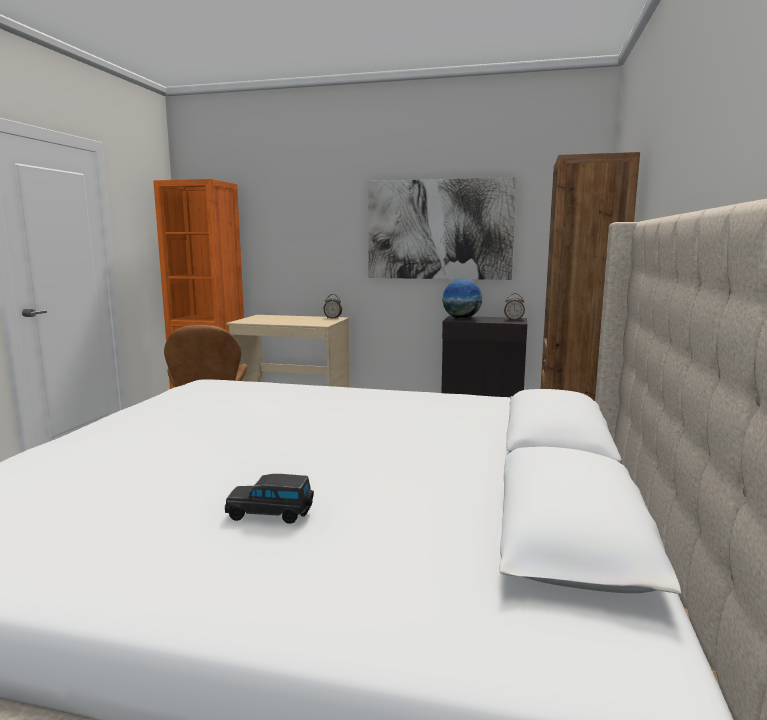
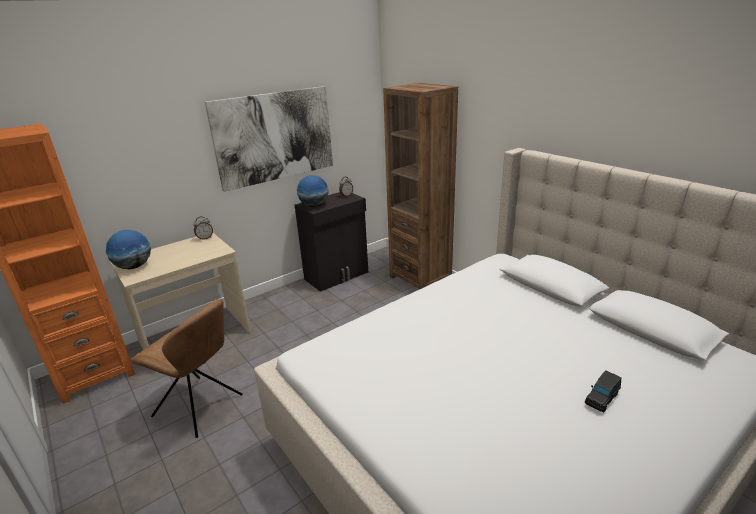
camera: 50 degrees left, 15 degrees up
(256, 318) = (134, 266): none -> globe

